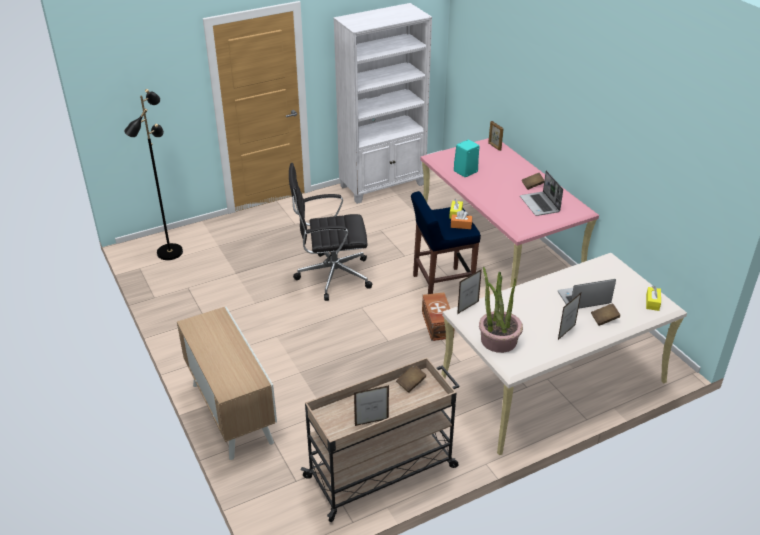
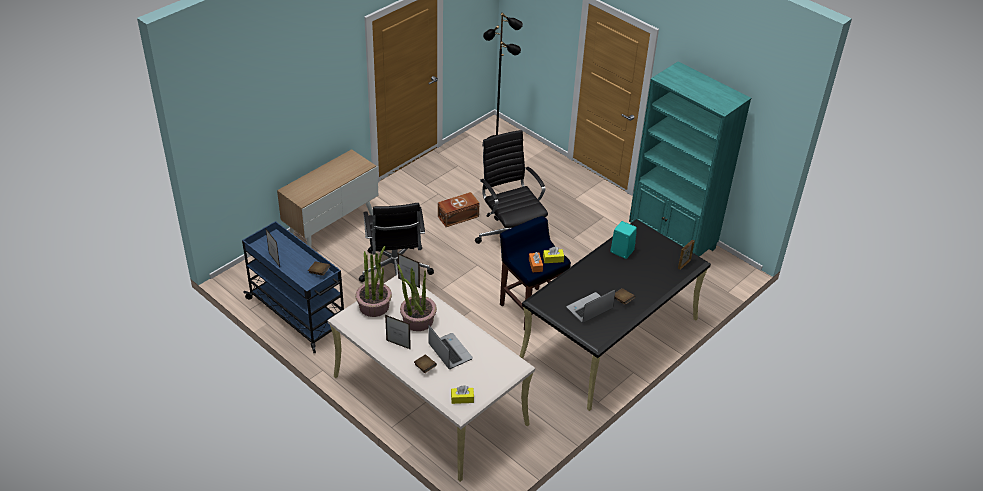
camera: 70 degrees right, 5 degrees up
(343, 371) = (395, 272): none -> black office chair
(382, 471) = (298, 314): beige cart -> blue cart
(383, 185) = (672, 239): white bookcase -> turquoise bookcase
(437, 325) = (474, 315): brown storage box -> brown storage box (457, 216)
(499, 249) = (609, 339): pink desk -> black desk
(530, 311) = (417, 320): none -> potted plant

